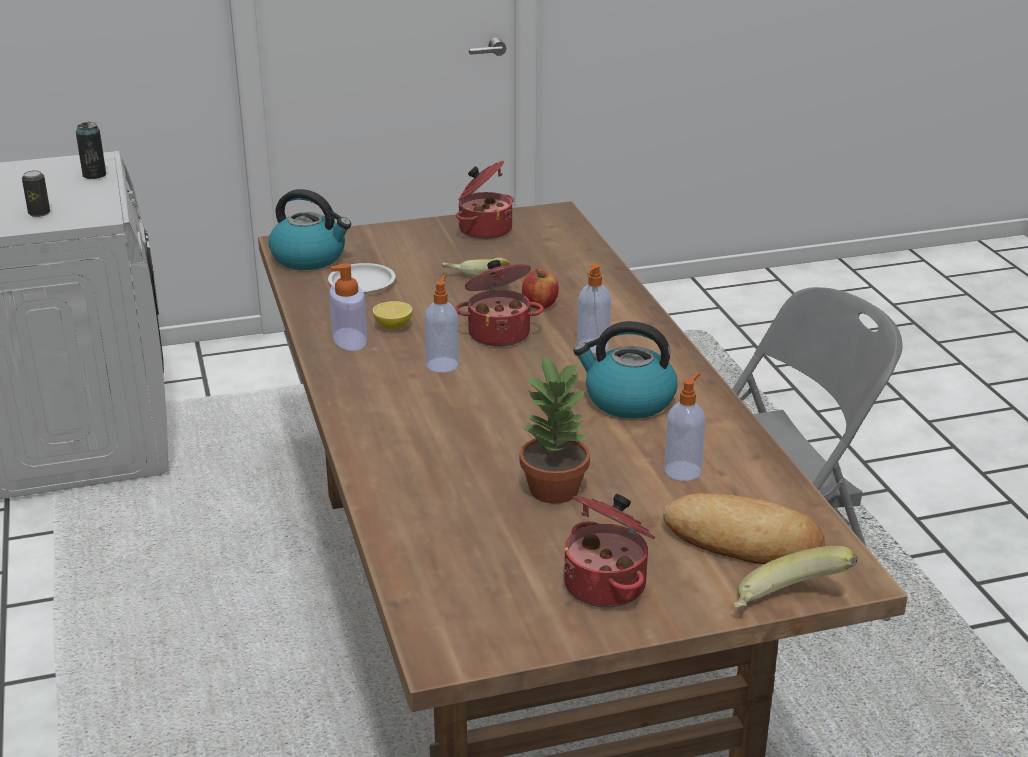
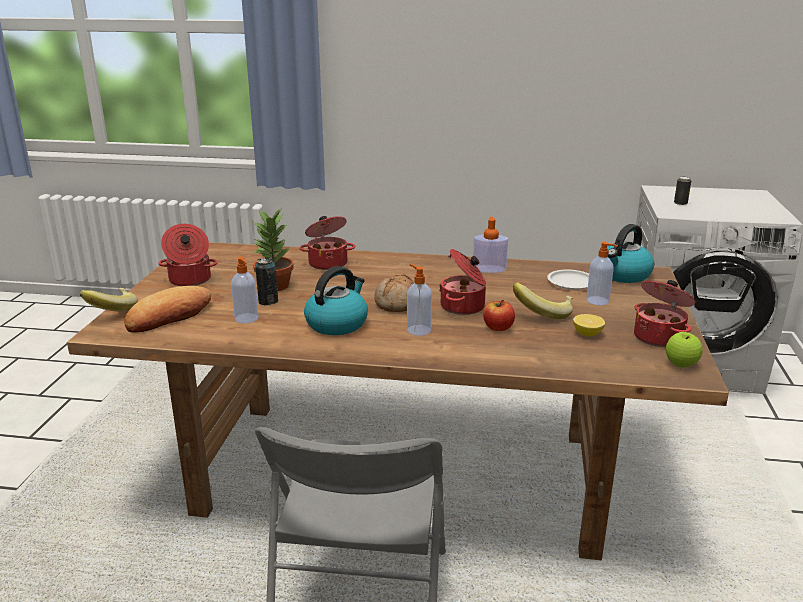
camera: 115 degrees right, 5 degrees down
(94, 175) = (747, 216): can -> can (268, 301)
(393, 326) = (498, 281): lemon -> lemon (587, 334)
(421, 472) = (328, 263): none -> cooking pot
(442, 364) = (436, 285): soap dispenser -> soap dispenser (598, 301)
(527, 375) = (399, 303): none -> bread
(538, 218) = (681, 364): none -> apple

